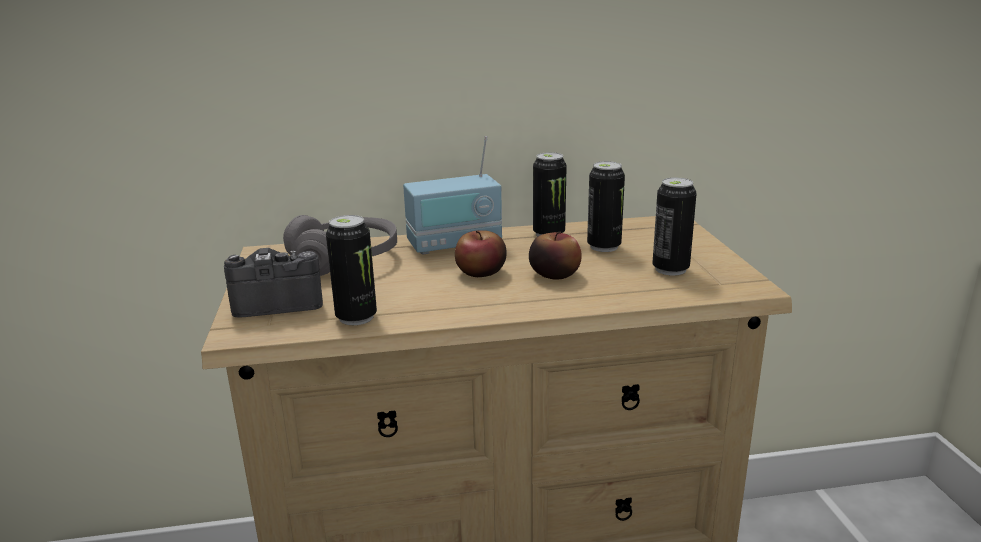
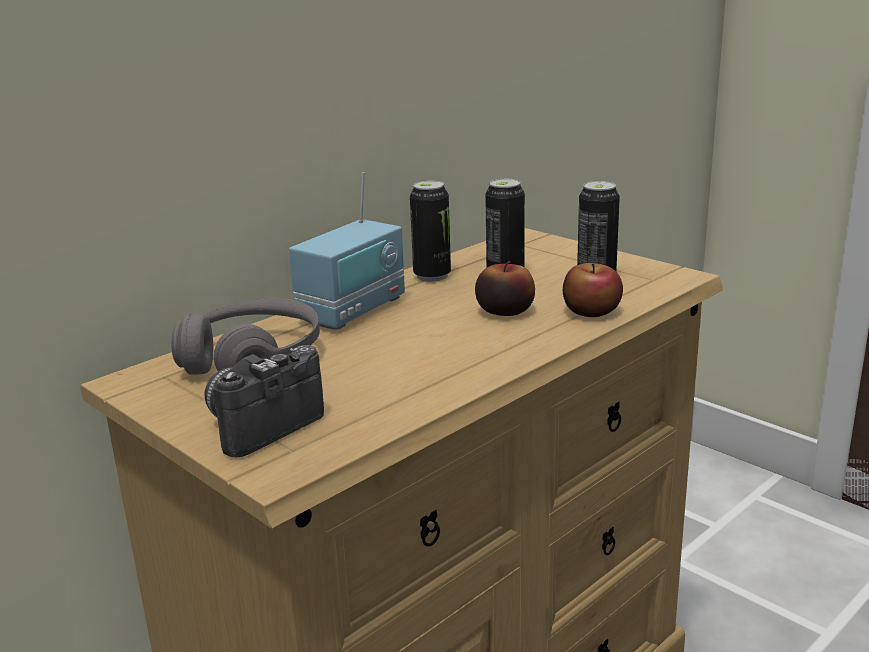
camera: 35 degrees left, 0 degrees up
(356, 317) = (383, 410): can -> none
(481, 272) = (432, 329): apple -> apple (591, 311)

